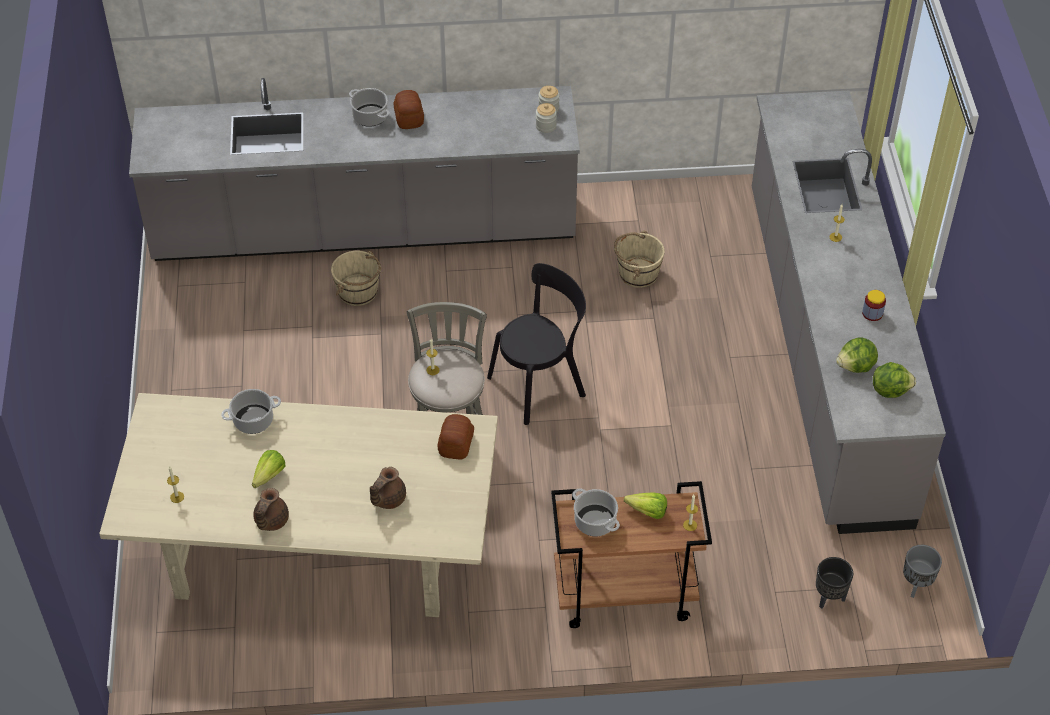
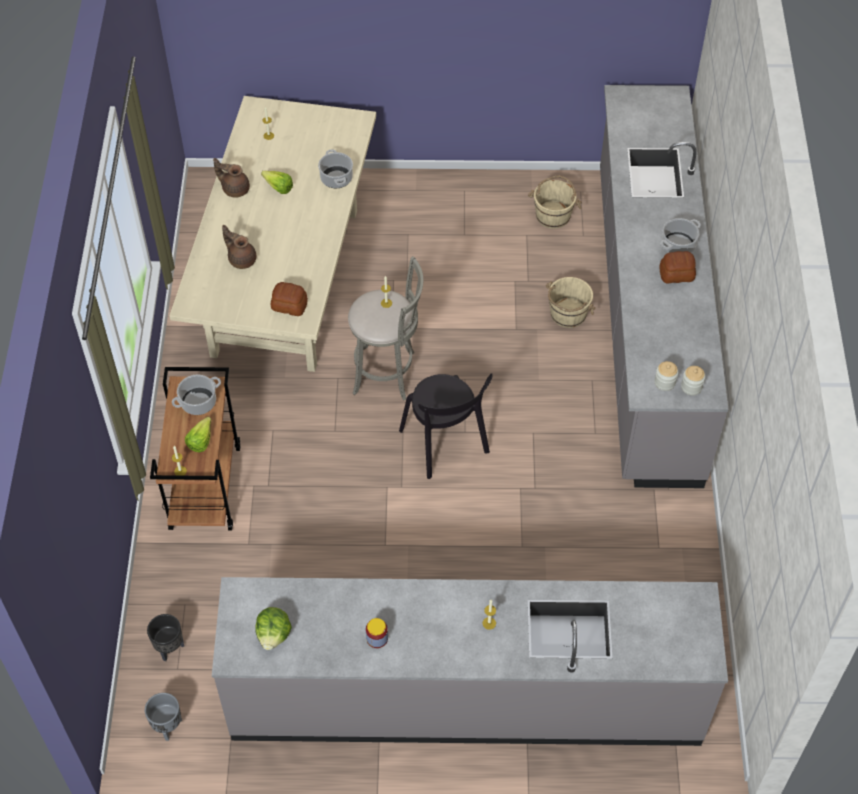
camera: 95 degrees right, 5 degrees up
(637, 273) = (583, 539): beige bucket -> beige bucket (553, 215)
(856, 366) = (308, 609): lettuce -> none

